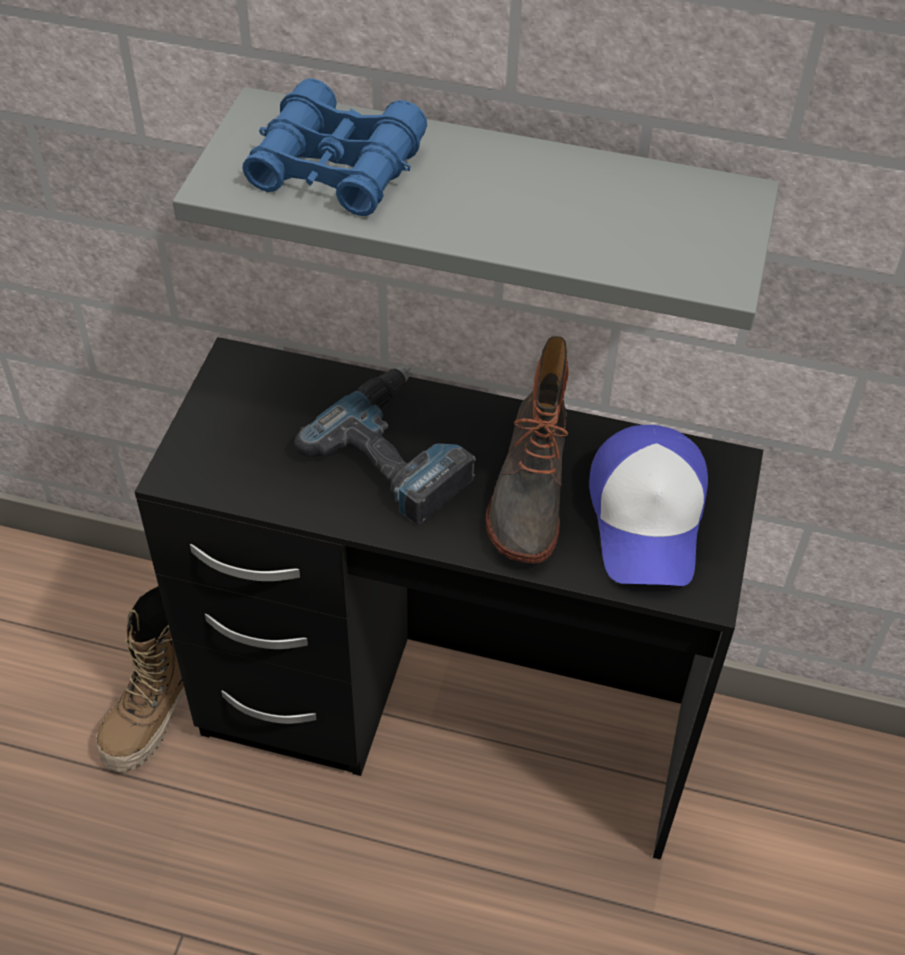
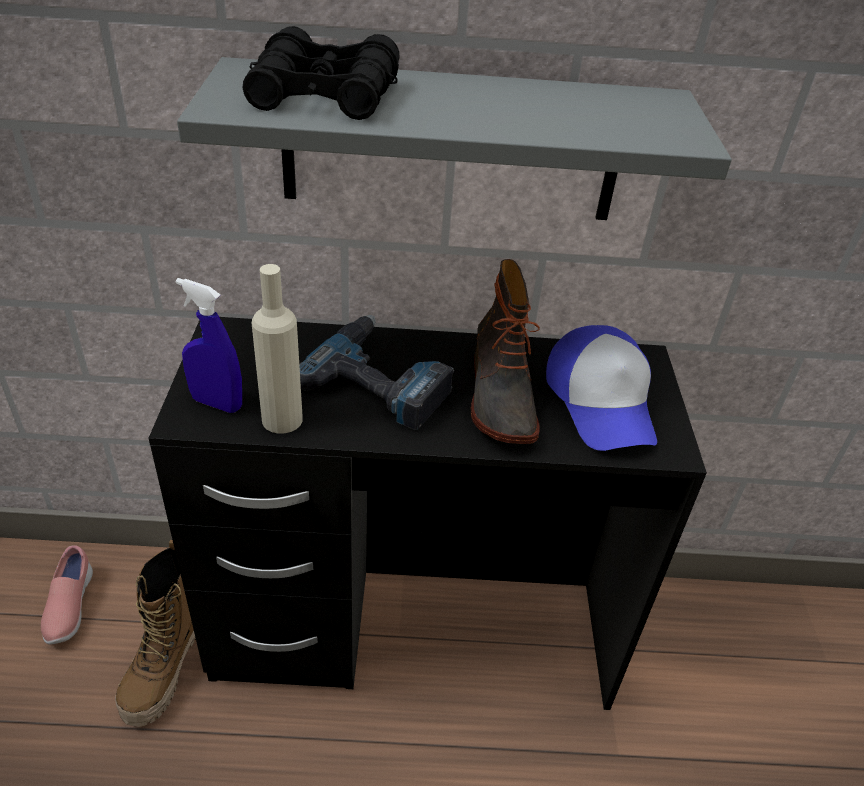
camera: 15 degrees left, 10 degrees down
(61, 622) = (69, 607): none -> pink shoe
(212, 459) = (217, 403): none -> blue spray bottle
(277, 489) = (282, 419): none -> beige bottle
(336, 167) = (324, 95): blue binoculars -> black binoculars

